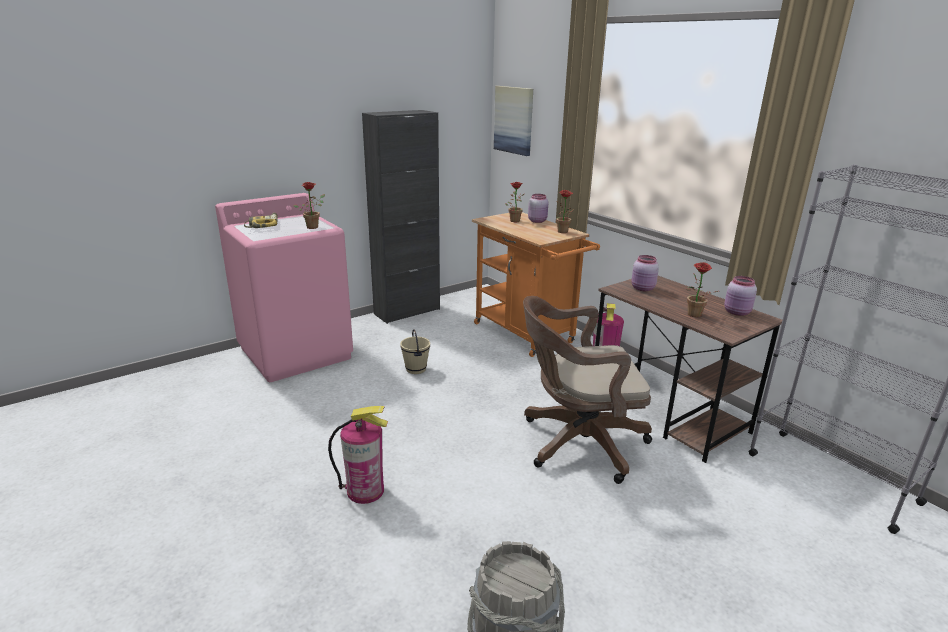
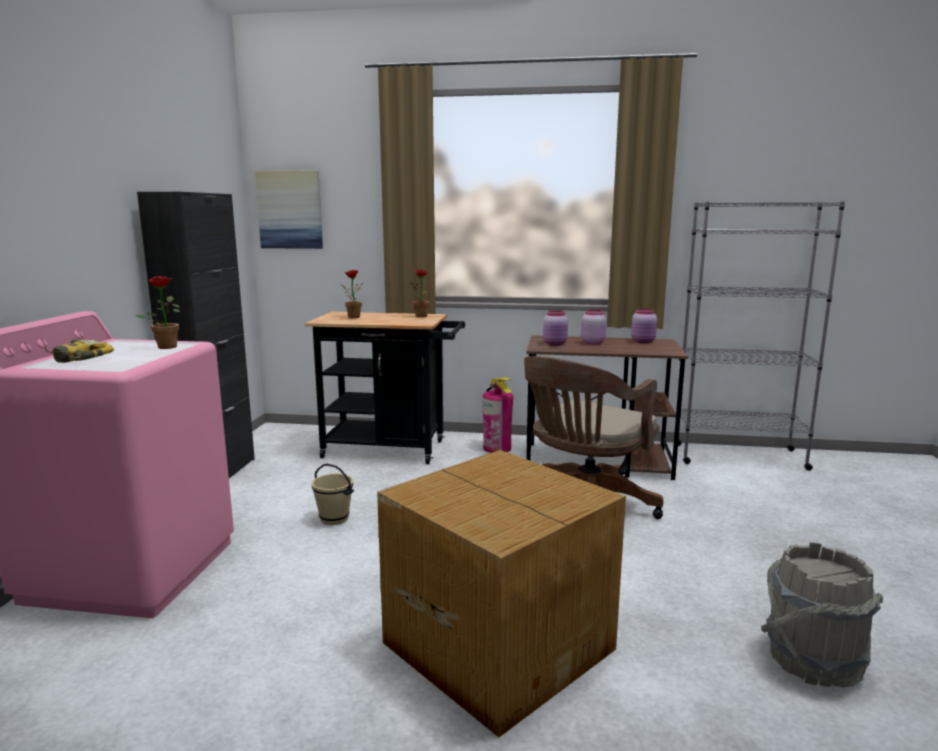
camera: 45 degrees left, 10 degrees down
(365, 490) = (498, 643): fire extinguisher -> cardboard box
(528, 335) = (392, 449): orange cart -> black cart
(537, 221) = (375, 314): pink jar -> pink jar (592, 342)
(694, 315) = (628, 349): potted plant -> none

